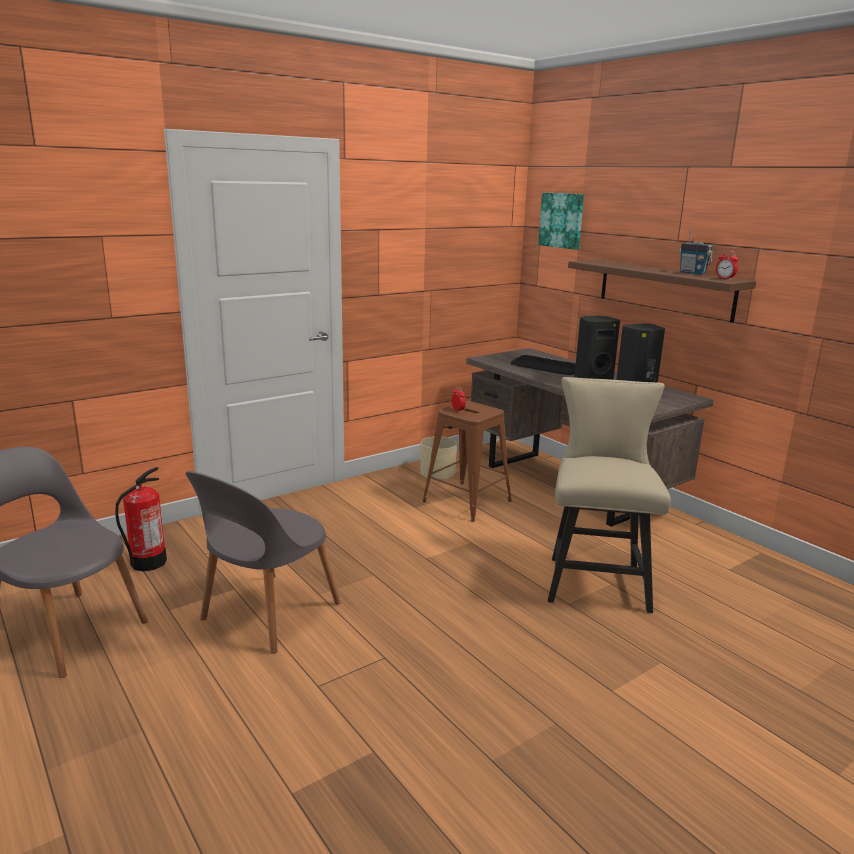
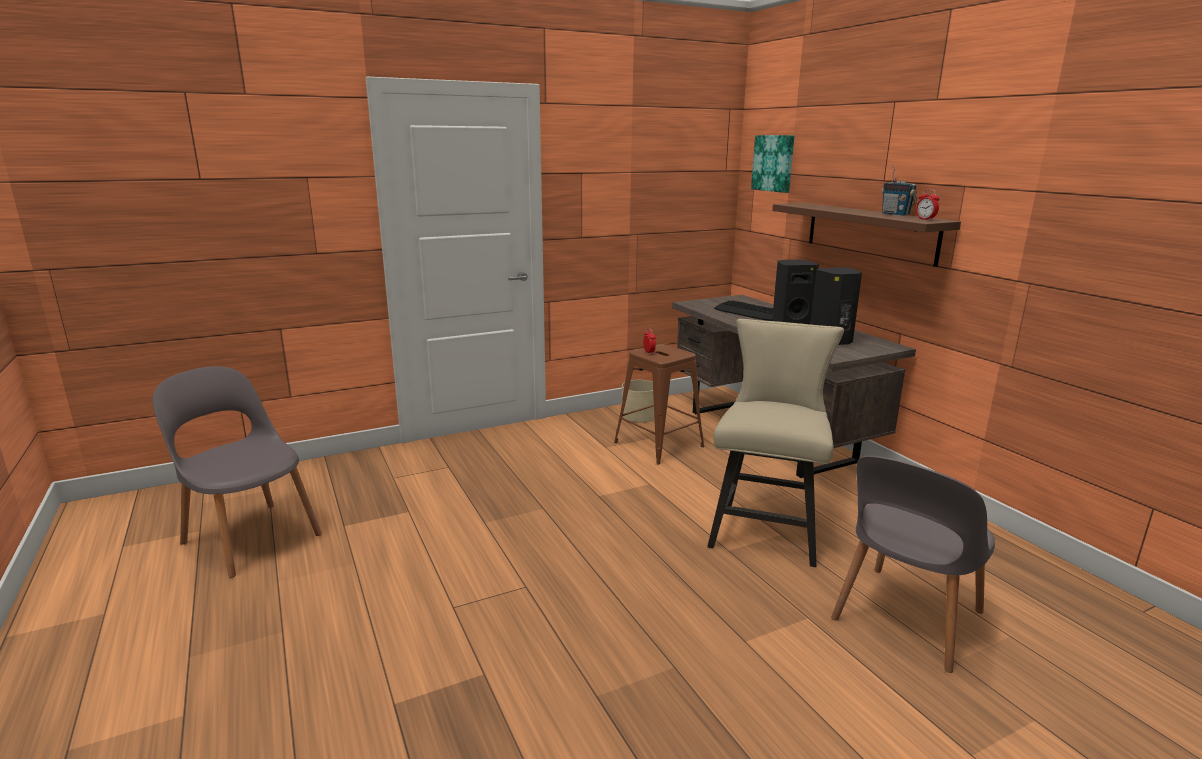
camera: 10 degrees right, 0 degrees up
(148, 562) = (340, 482): fire extinguisher -> none
(267, 614) = (430, 537): grey chair -> grey chair (905, 619)

